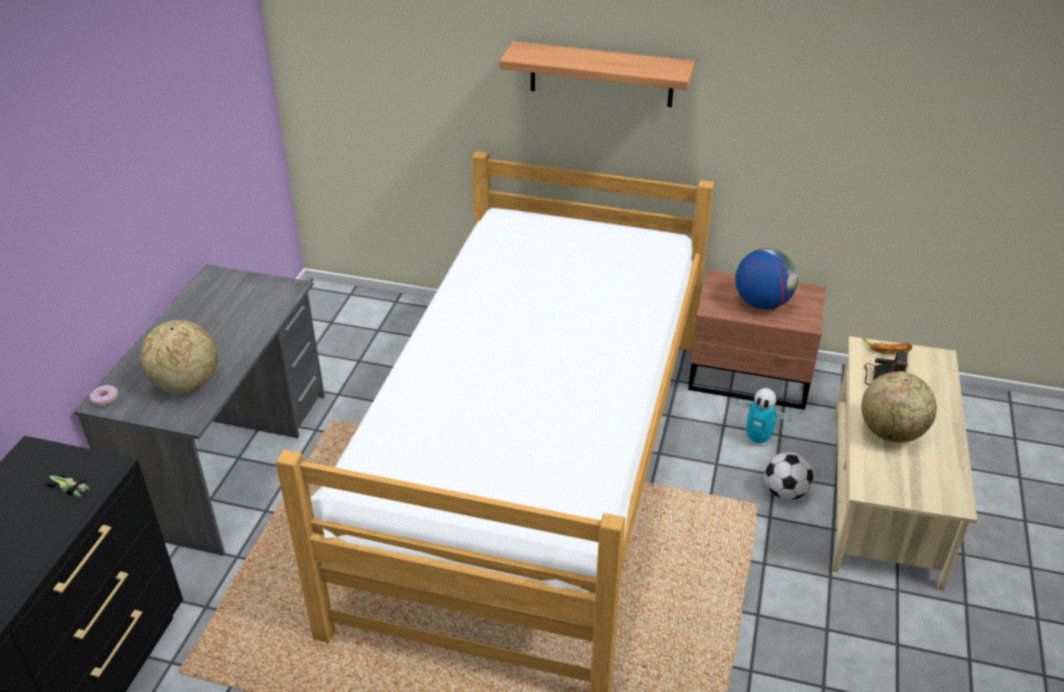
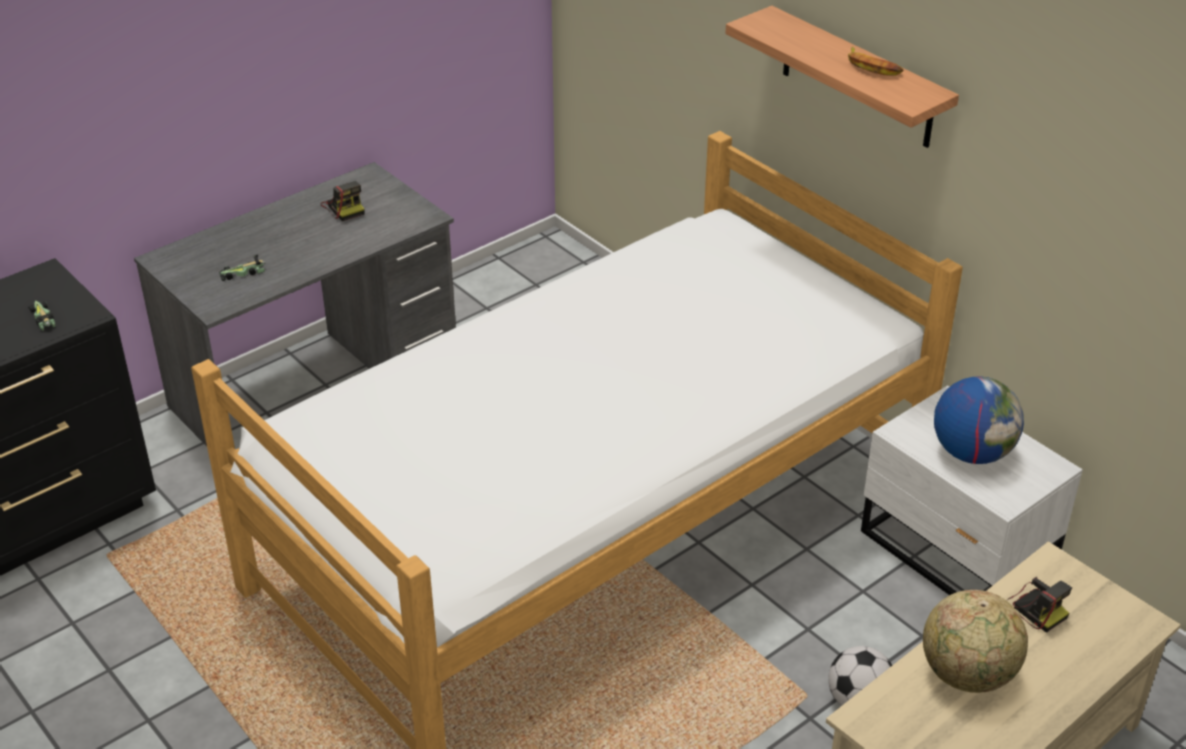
camera: 35 degrees right, 0 degrees up
(105, 398) = (167, 257): donut -> none
(186, 384) = (243, 272): globe -> toy car
(218, 305) = (344, 207): none -> camera
(751, 378) = (956, 554): brown nightstand -> white nightstand
(757, 439) = (888, 627): toy robot -> none
(887, 348) = (1083, 579): banana -> banana (872, 67)

